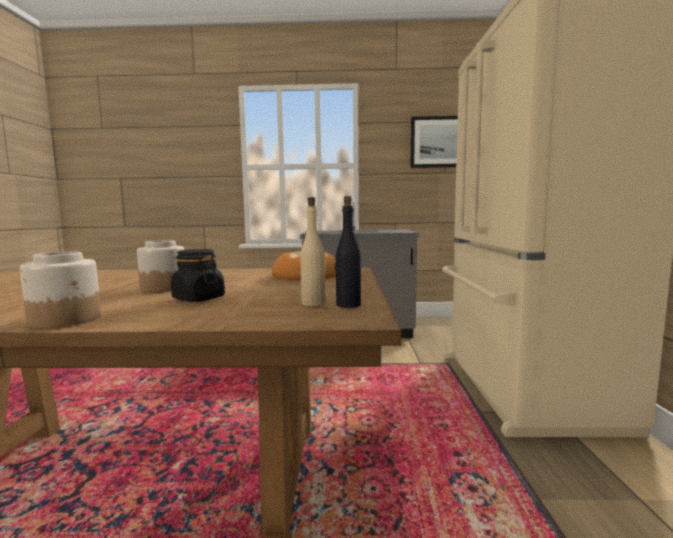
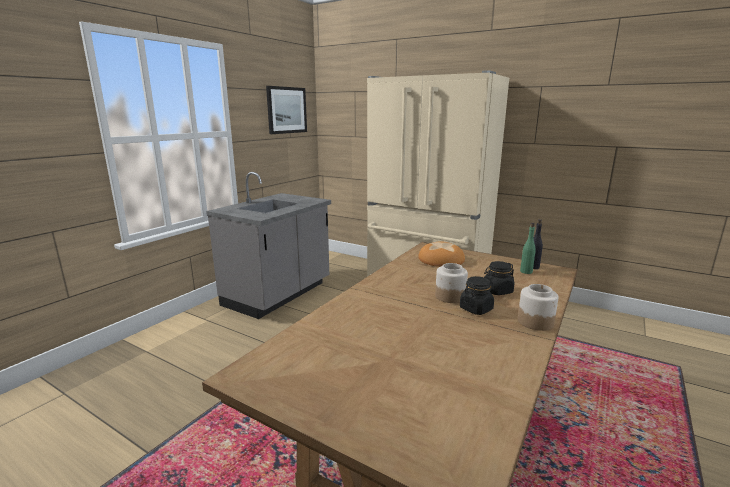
camera: 60 degrees left, 10 degrees up
(121, 297) = (476, 309): none -> black jar
(314, 303) = (526, 271): beige bottle -> green bottle

